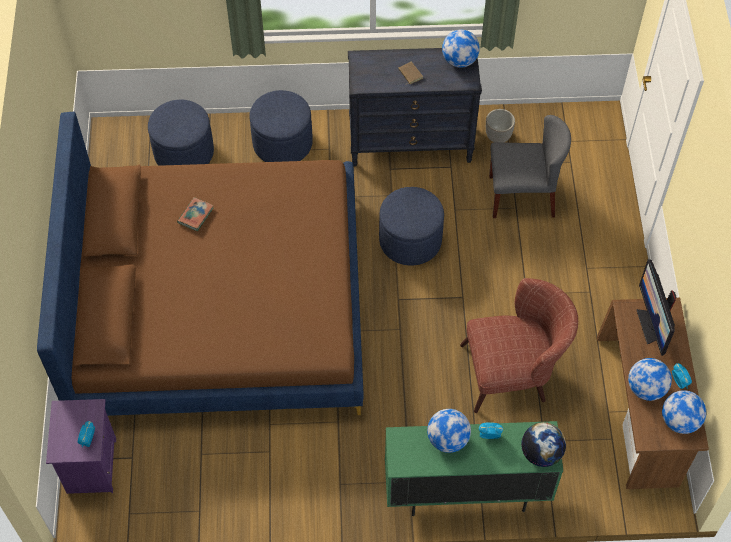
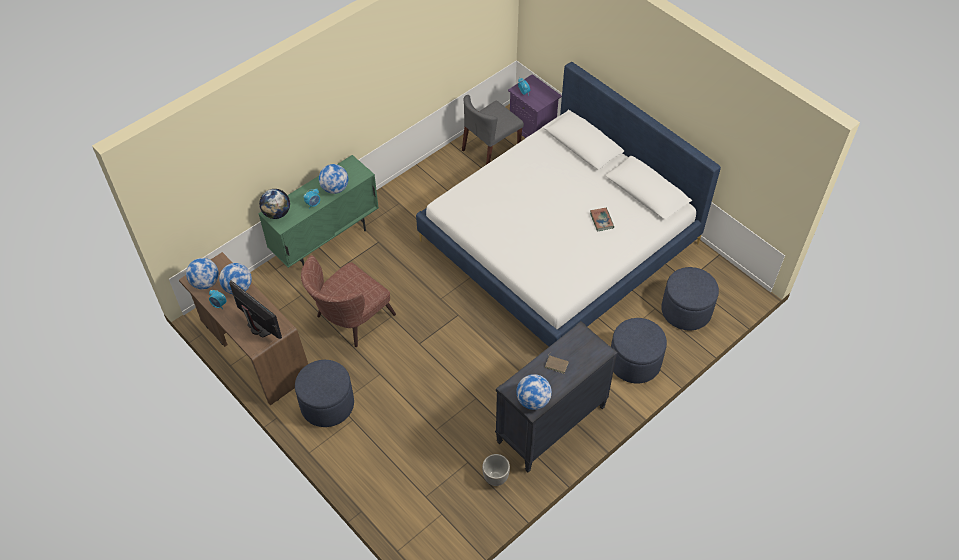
camera: 140 degrees right, 5 degrees down
(218, 303) = (559, 242): brown bed -> white bed
(410, 240) = (485, 356): blue ottoman -> blue ottoman (327, 404)
(522, 196) = (438, 442): grey chair -> grey chair (490, 150)

